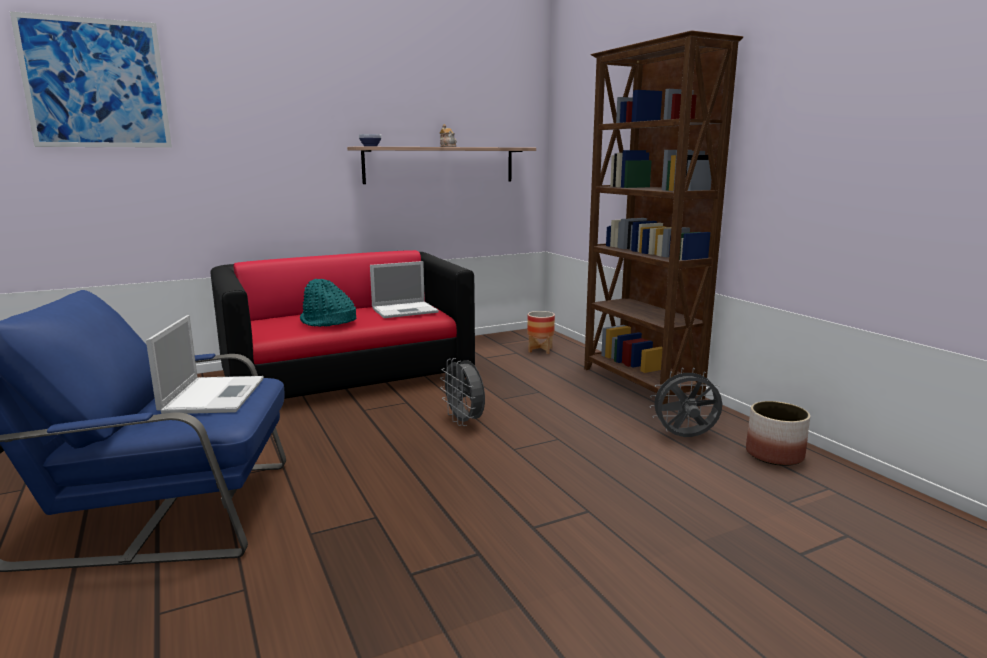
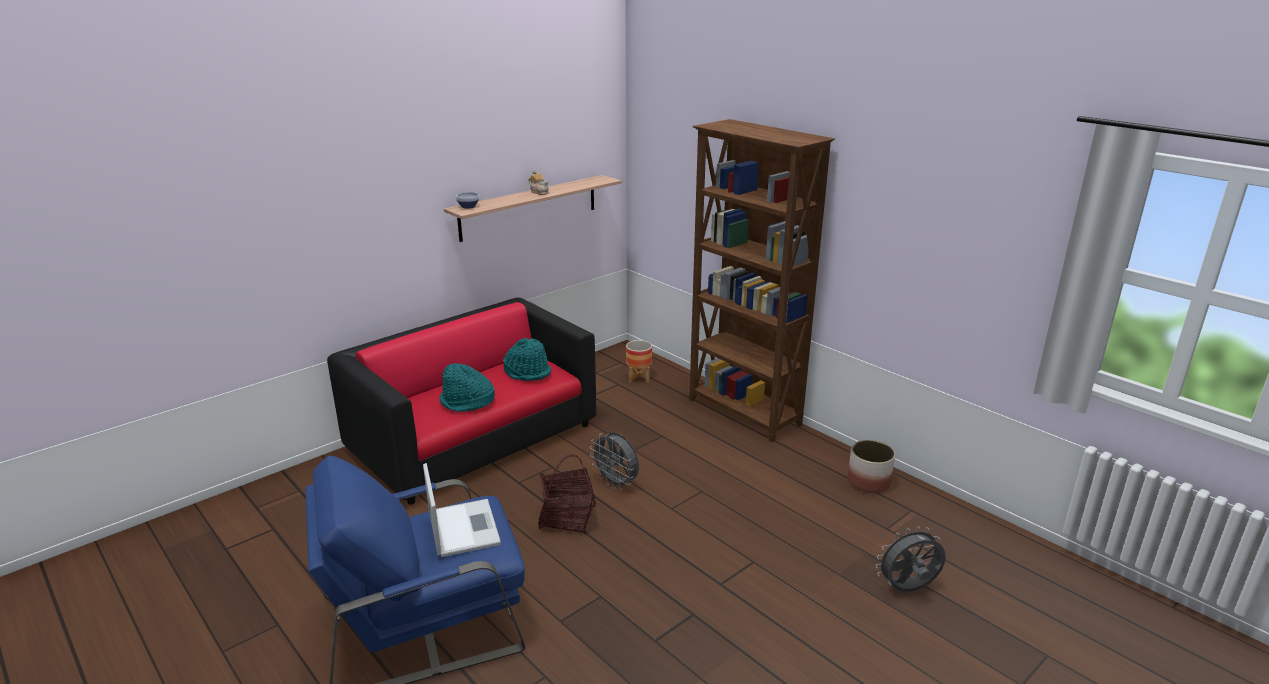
camera: 15 degrees left, 10 degrees up
(96, 84) = (204, 197): picture -> none
(392, 443) = (568, 517): none -> basket
(406, 310) = (528, 372): laptop -> turquoise hat
(684, 438) = (799, 474): grey fan -> grey fan (908, 590)

